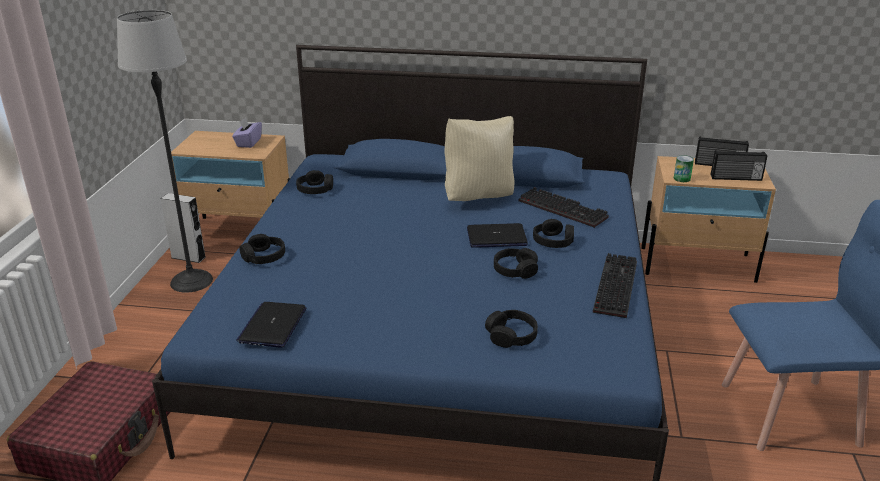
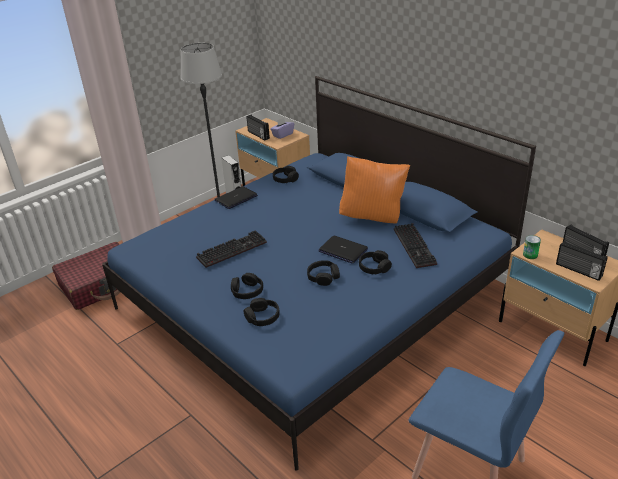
camera: 40 degrees right, 5 degrees up
(213, 151) = (258, 135): none -> radio
(263, 257) = (206, 214): black headphones -> black headphones (247, 291)
(272, 325) = (160, 256): laptop -> laptop (236, 198)
(478, 196) = (373, 217): beige pillow -> orange pillow
(613, 285) = (367, 314): keyboard -> keyboard (232, 249)

